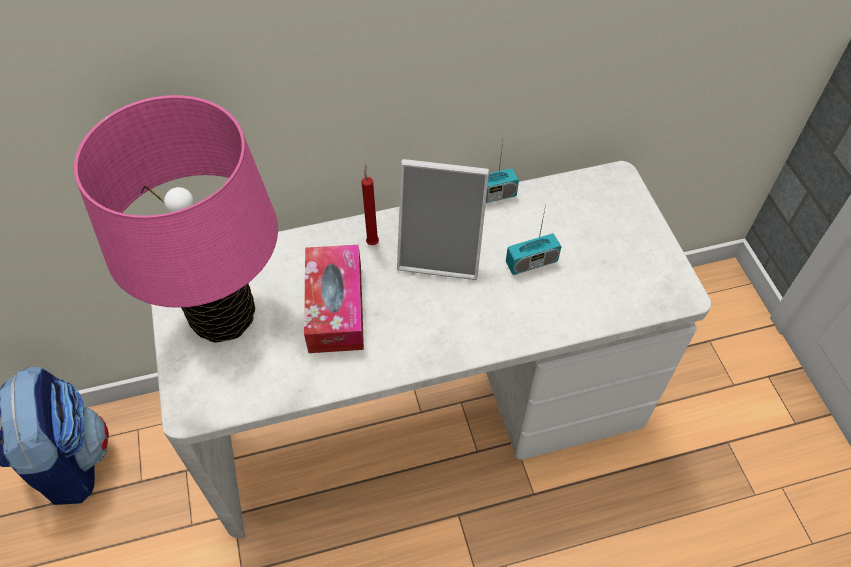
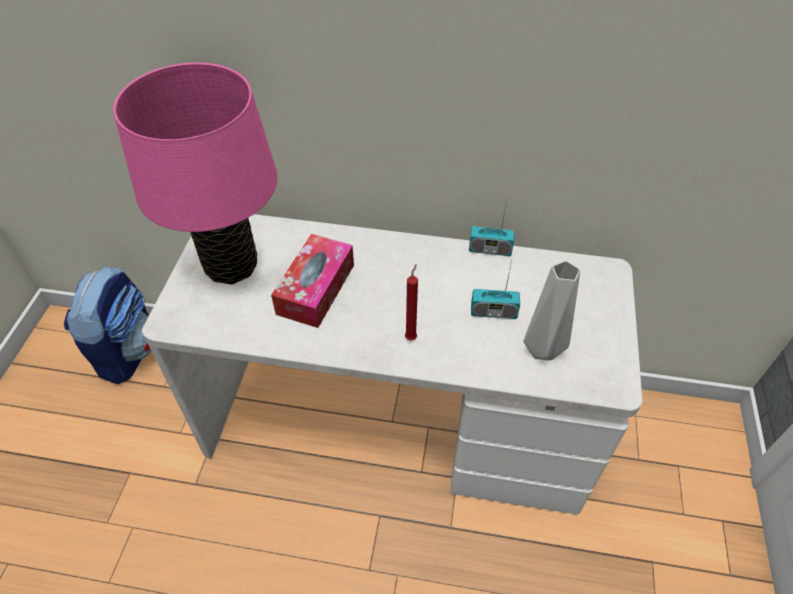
camera: 25 degrees right, 5 degrees down
(372, 241) = (373, 251): red candle -> red candle (411, 337)
(441, 252) = (423, 278): picture frame -> none
(596, 283) = (541, 348): none -> grey vase

